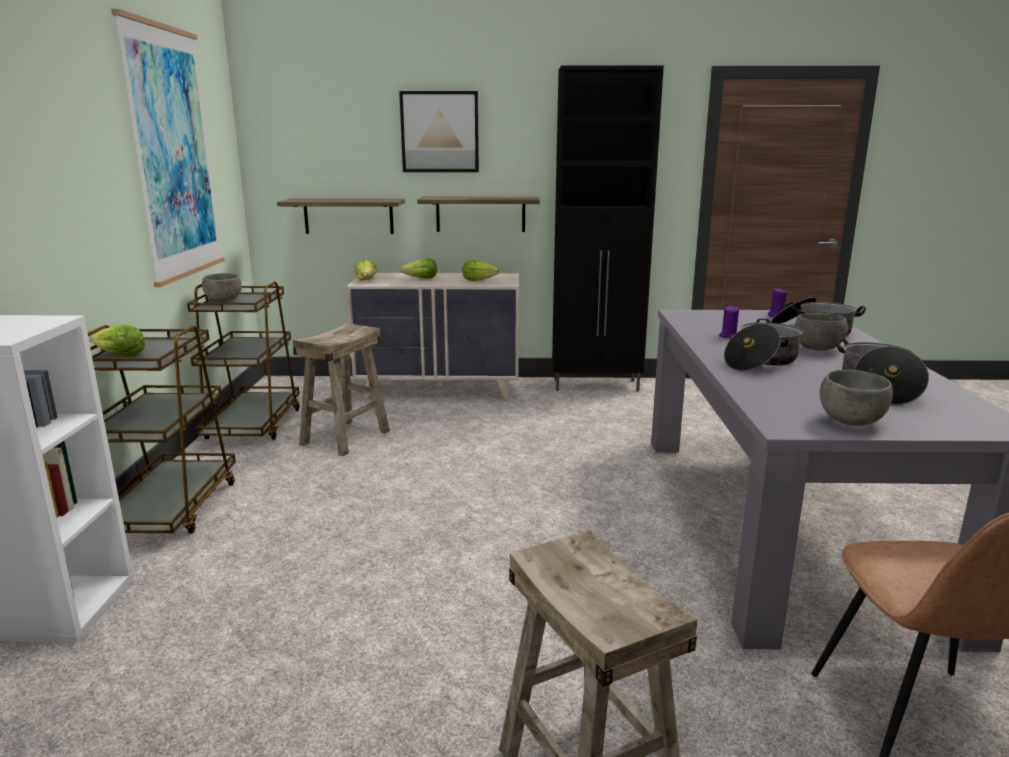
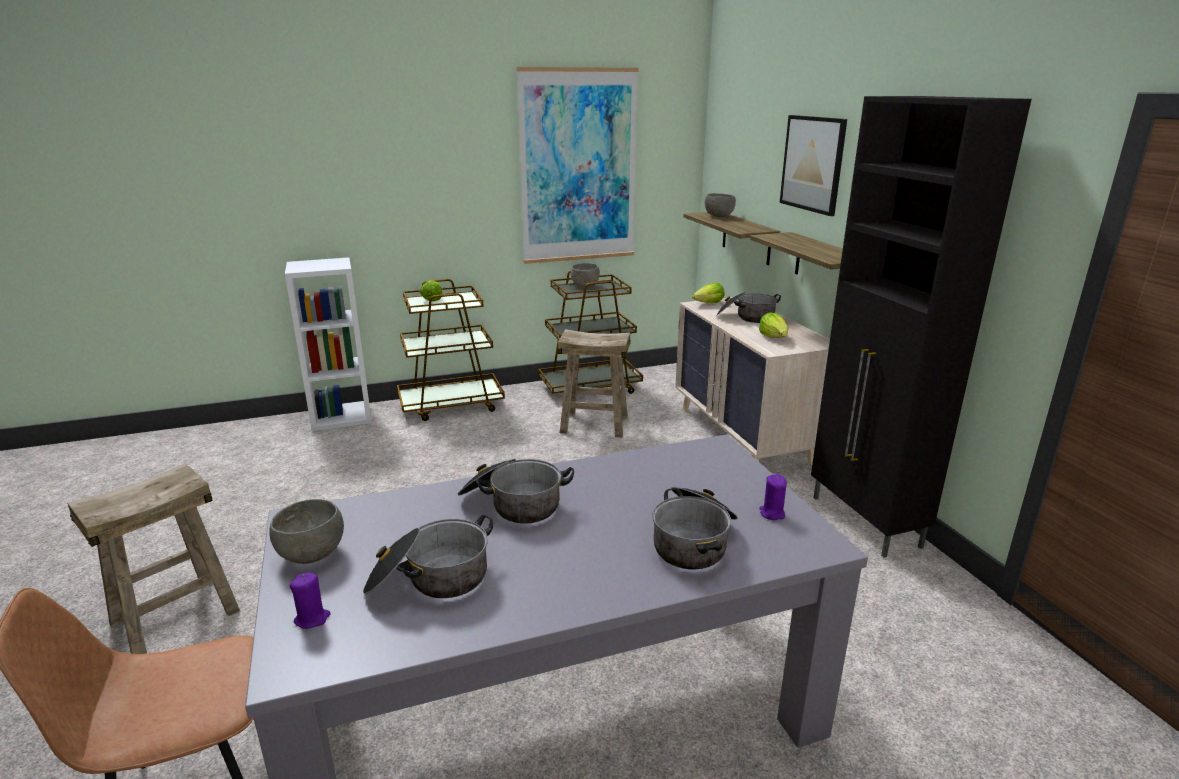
camera: 70 degrees right, 5 degrees up
(421, 279) = (746, 317): lettuce -> cooking pot
(728, 336) = (619, 482): purple candle -> purple candle (312, 618)
(818, 349) = (595, 543): grey bowl -> grey bowl (719, 216)

